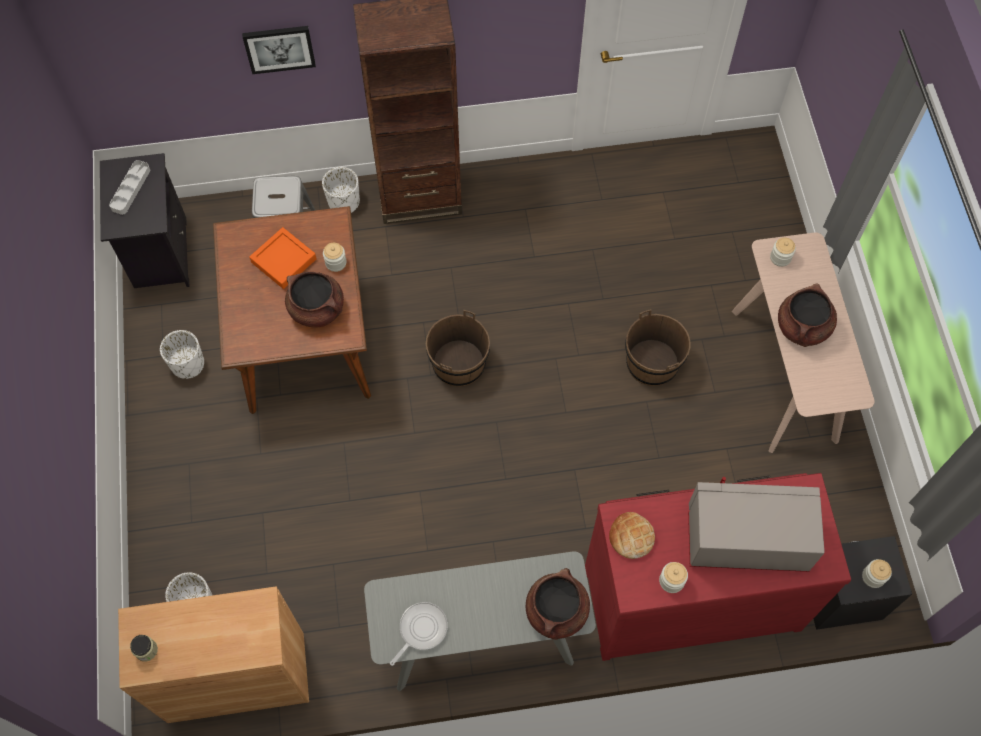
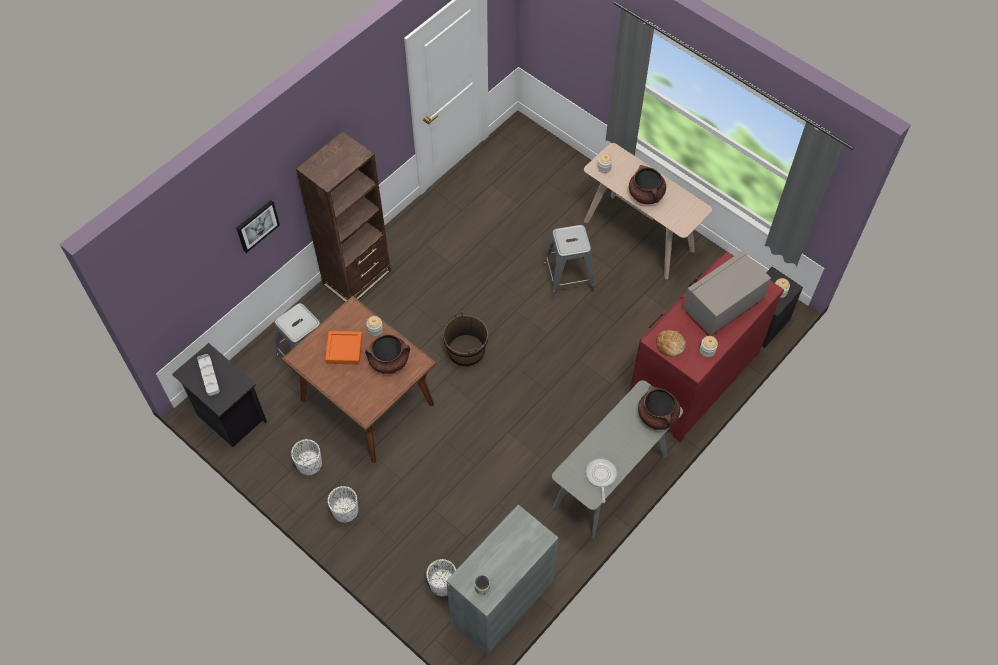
camera: 40 degrees left, 5 degrees down
(236, 677) = (502, 601): brown cabinet -> grey cabinet
(344, 202) = (315, 311): white planter -> white planter (345, 511)
(652, 363) = (568, 277): brown bucket -> grey stool

